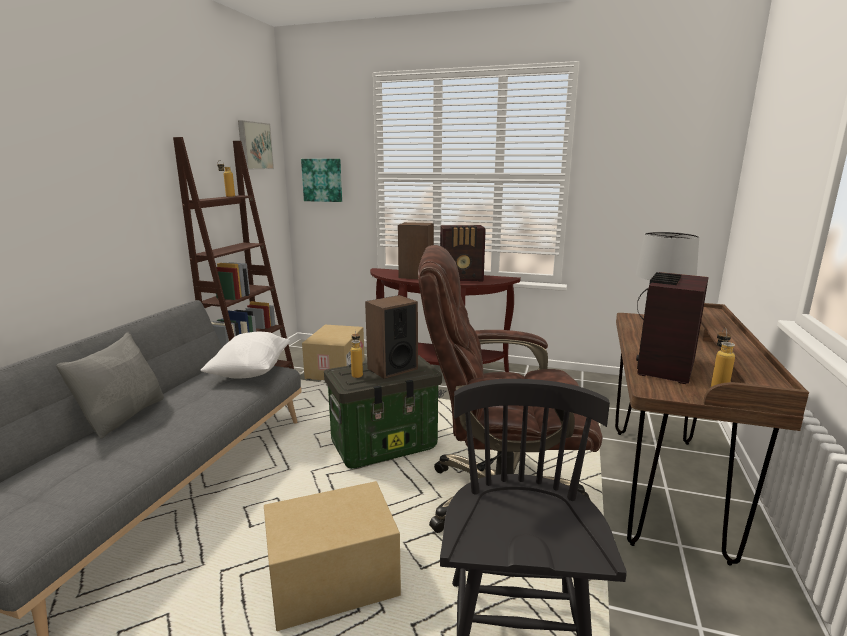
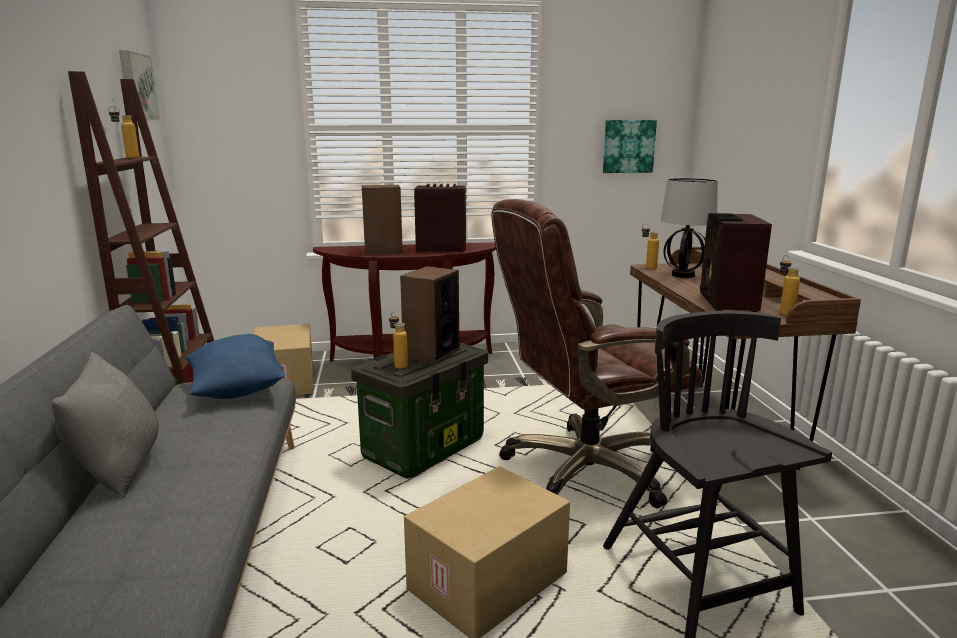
camera: 25 degrees left, 0 degrees up
(250, 372) = (237, 389): white pillow -> blue pillow
(322, 180) = (226, 135): picture -> picture (628, 146)
(462, 279) = (440, 249): radio -> radio turned 150 degrees counterclockwise
(630, 317) = (647, 267): none -> bottle

